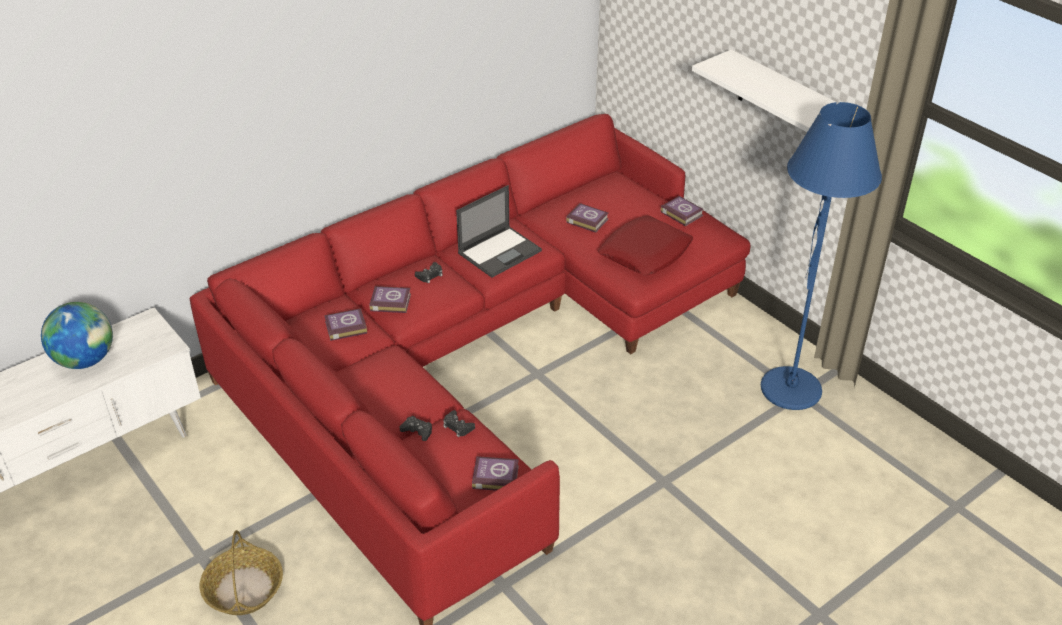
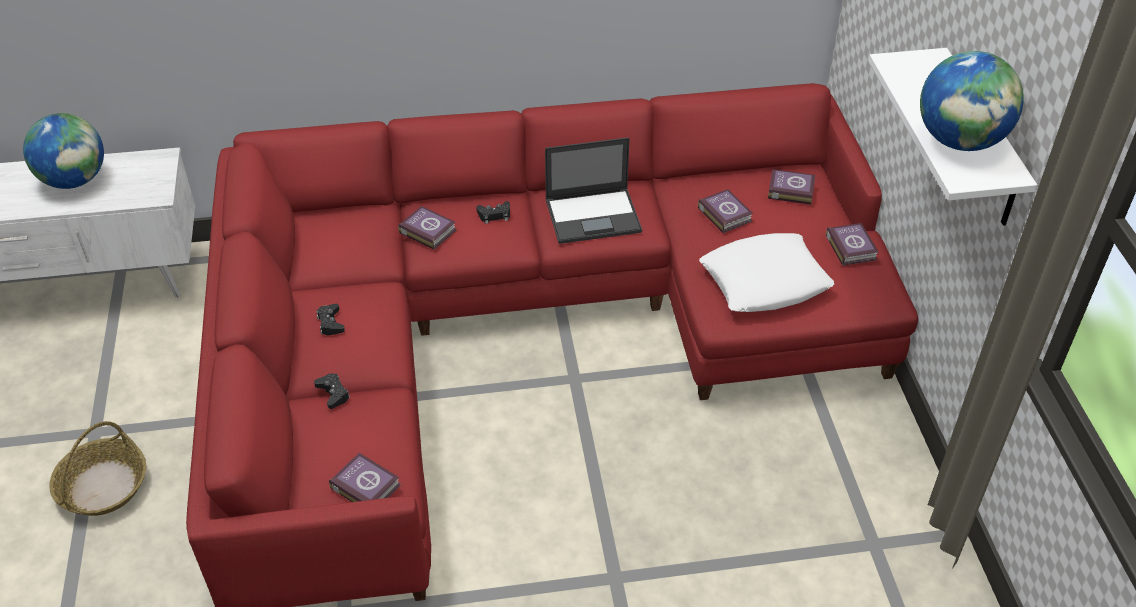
camera: 30 degrees right, 5 degrees up
(345, 327) = (359, 241): book -> book (789, 190)
(458, 426) = (377, 407): black game controller -> black game controller (330, 323)
(645, 252) = (765, 281): red pillow -> white pillow
(788, 98) = (960, 141): none -> globe
(791, 390) = (866, 533): blue floor lamp -> none

